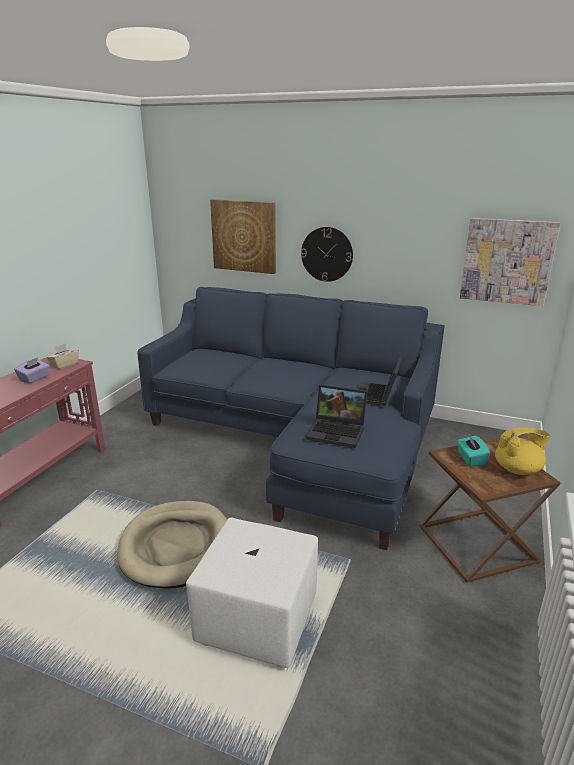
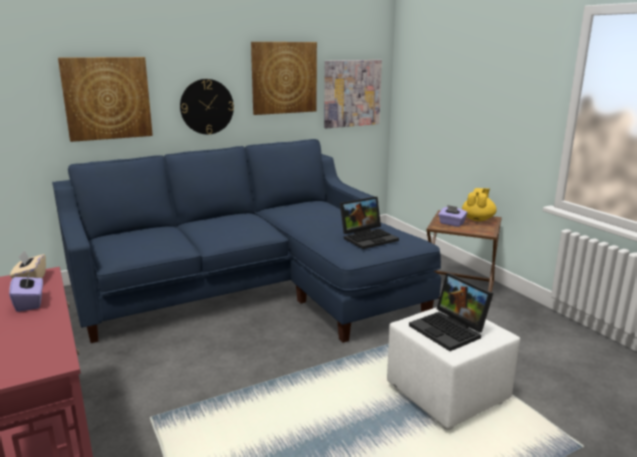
camera: 50 degrees left, 5 degrees down
(176, 546) = (313, 400): beige dog bed -> none
(377, 396) = (338, 213): laptop -> laptop (450, 330)
(414, 233) = (284, 78): none -> picture
(470, 459) = (451, 223): turquoise tissue box -> purple tissue box

